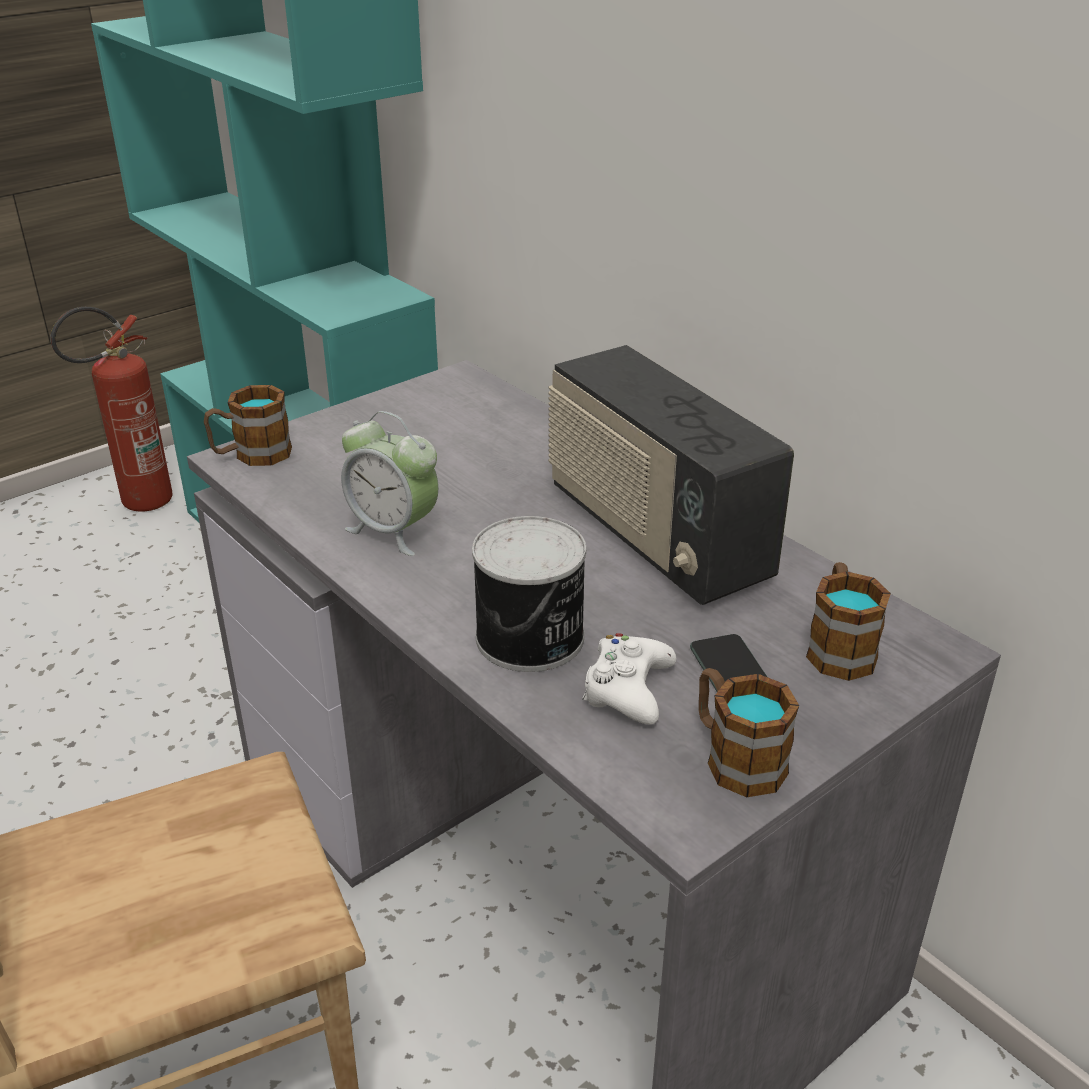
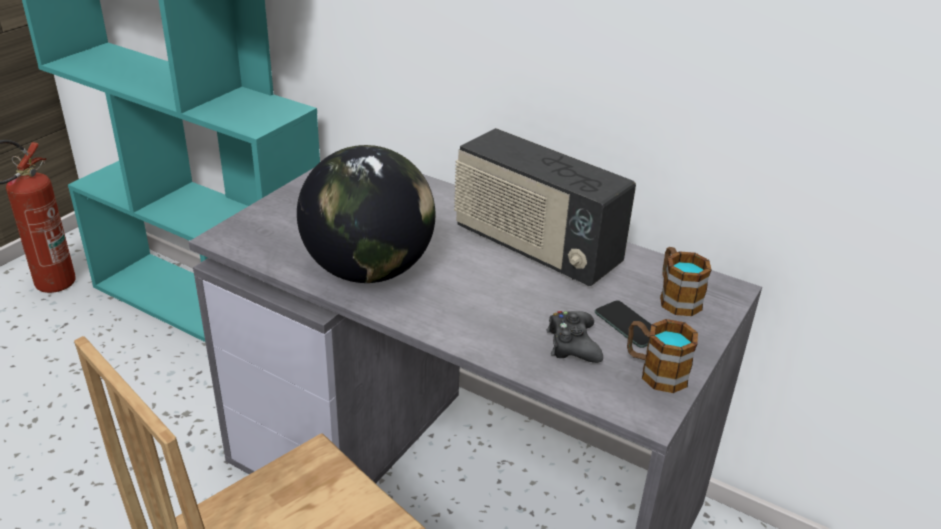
camera: 20 degrees left, 0 degrees up
(252, 455) = (237, 234): mug -> none
(393, 531) = (368, 271): alarm clock -> globe
(532, 638) = (498, 324): can -> none
(628, 689) = (573, 344): white game controller -> black game controller

